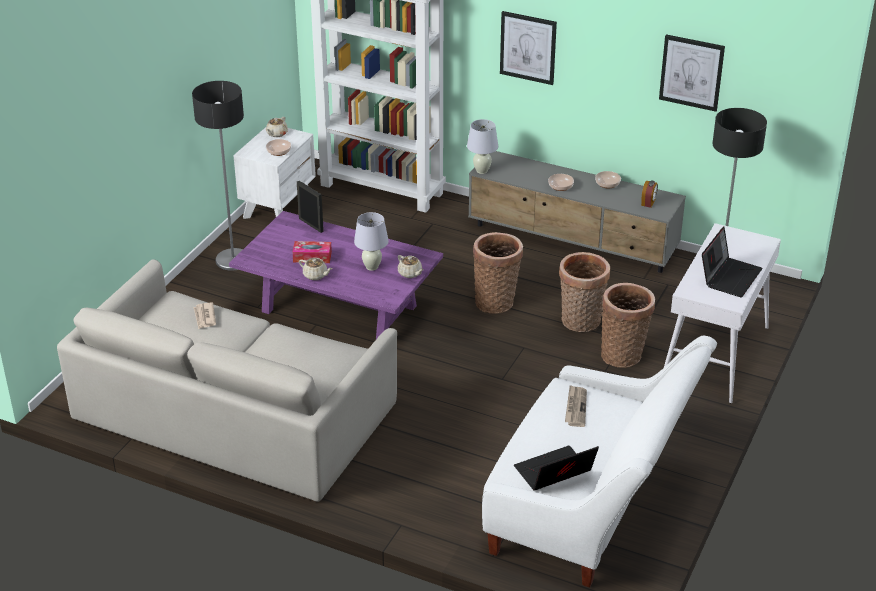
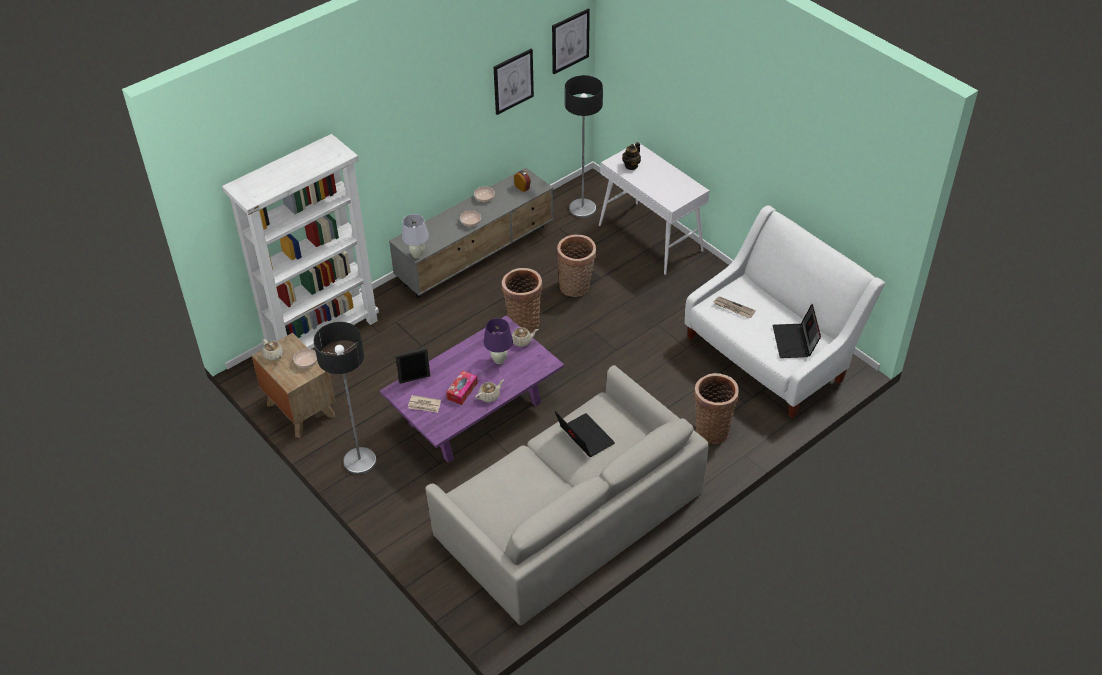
camera: 65 degrees left, 10 degrees up
(204, 317) = (505, 480): newspaper -> newspaper (424, 405)
(278, 207) = (300, 409): white nightstand -> brown nightstand
(372, 267) = (499, 360): white table lamp -> purple table lamp
(528, 47) = (400, 144): picture -> picture (570, 41)
(623, 354) = (624, 280): basket -> basket (712, 429)
(729, 276) = (666, 179): laptop -> laptop (583, 437)
(730, 245) = (631, 165): none -> teapot

